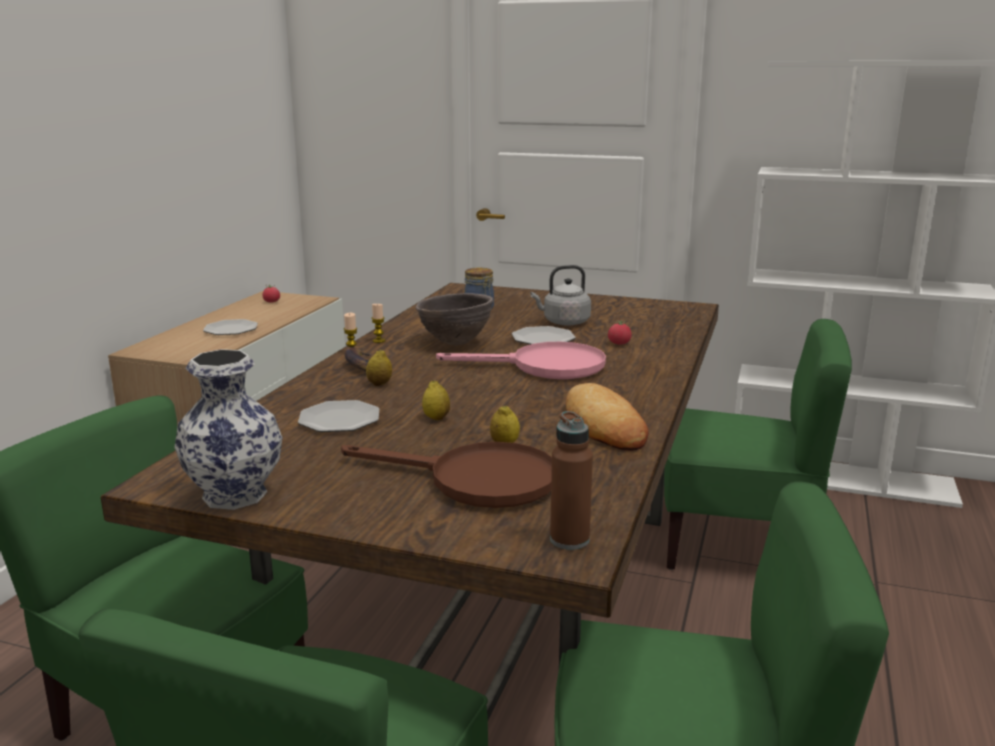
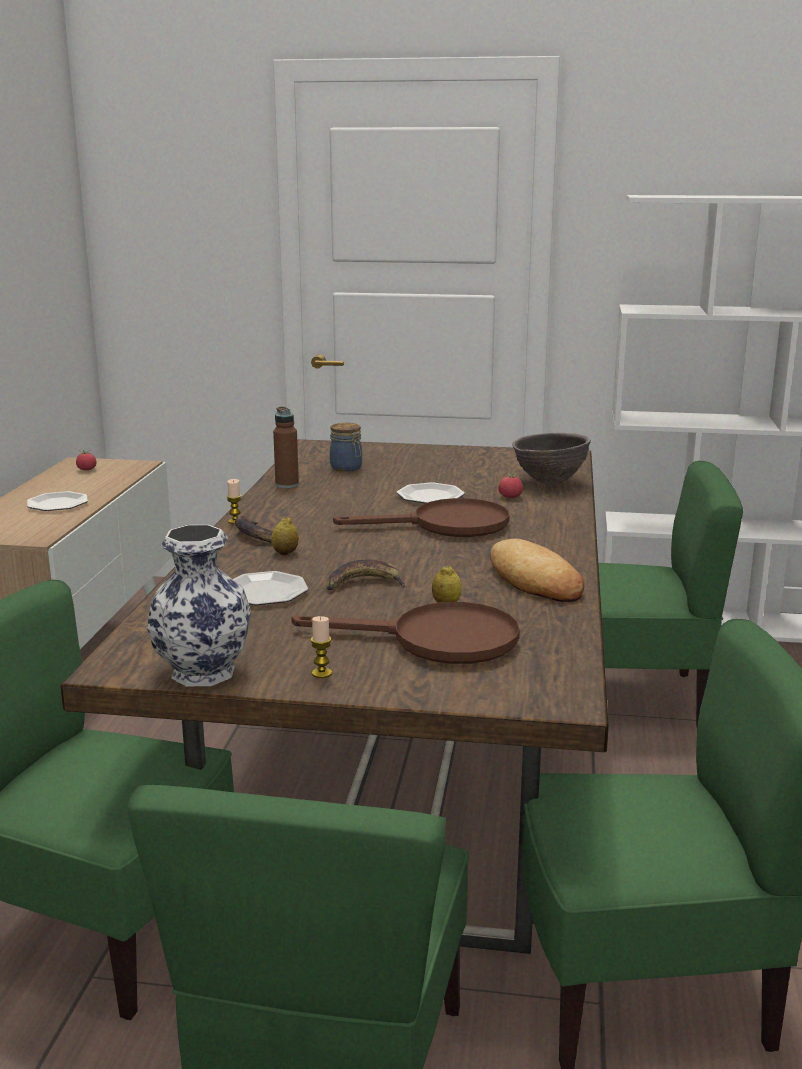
camera: 10 degrees left, 0 degrees up
(379, 341) = (257, 507): candle -> candle (321, 673)
(436, 418) = (364, 583): lemon -> banana
(455, 343) = (340, 506): brown bowl -> brown bowl (549, 483)
(544, 367) = (447, 525): pink frying pan -> brown frying pan
(563, 322) = (443, 477): grey kettle -> none
(569, 540) = (552, 686): brown bottle -> brown bottle (287, 485)

